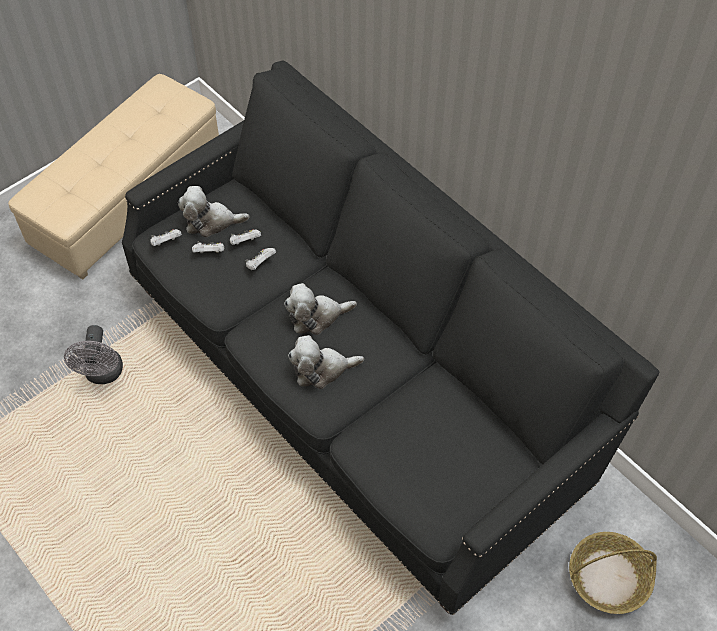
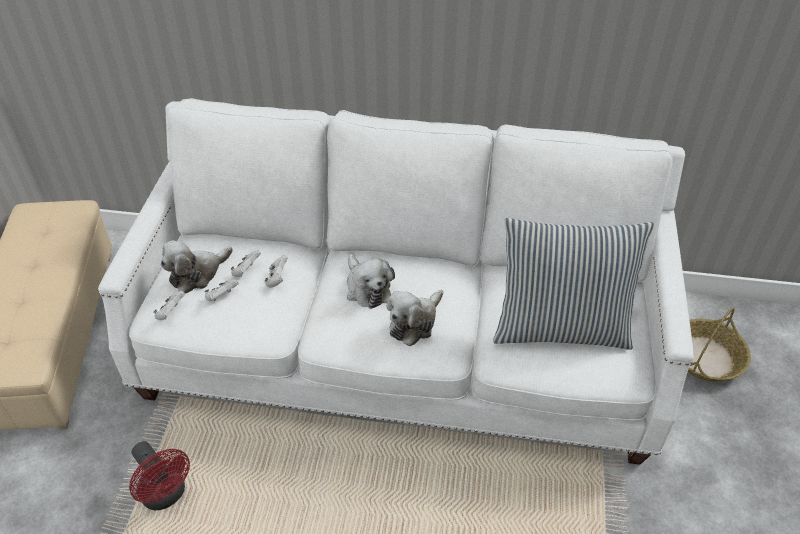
camera: 40 degrees left, 10 degrees down
(103, 374) = (166, 495): grey fan -> red fan
(316, 316) = (367, 288): plush toy -> plush toy turned 60 degrees counterclockwise
(360, 380) = (401, 346): black sofa -> white sofa
(425, 453) = (560, 327): none -> pillow

